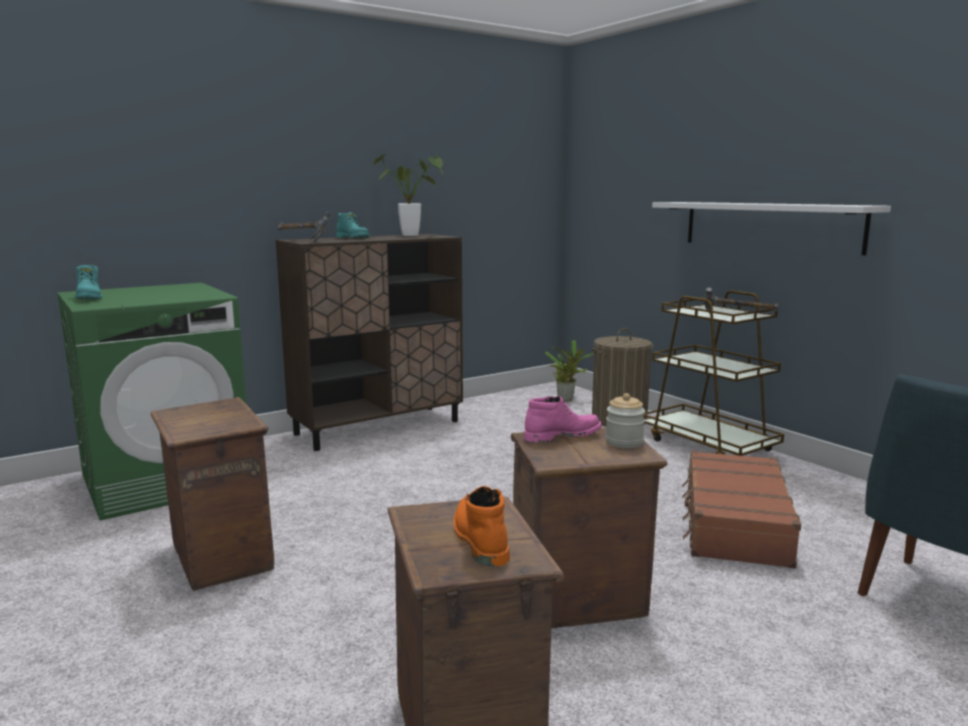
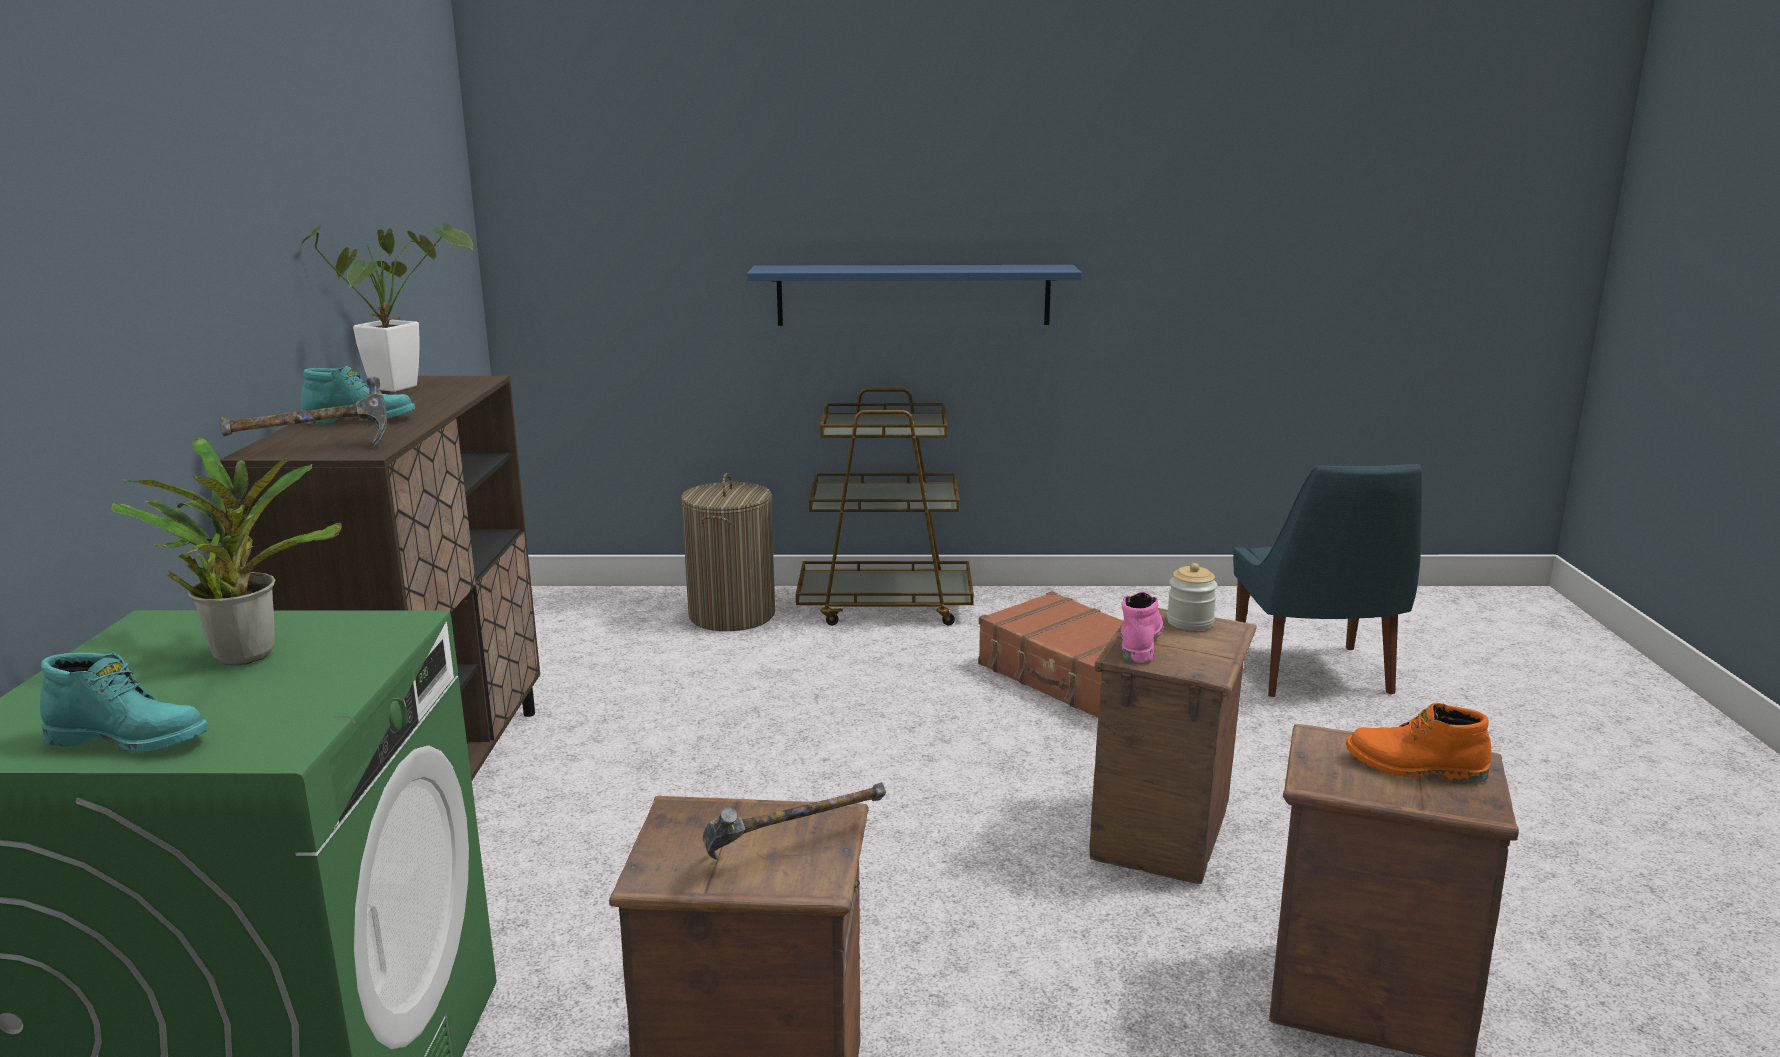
camera: 55 degrees left, 5 degrees up
(566, 399) = (599, 612): potted plant -> potted plant (246, 652)
(737, 318) = (929, 428): hammer -> hammer (793, 851)
(769, 226) = (913, 295): white shelf -> blue shelf

